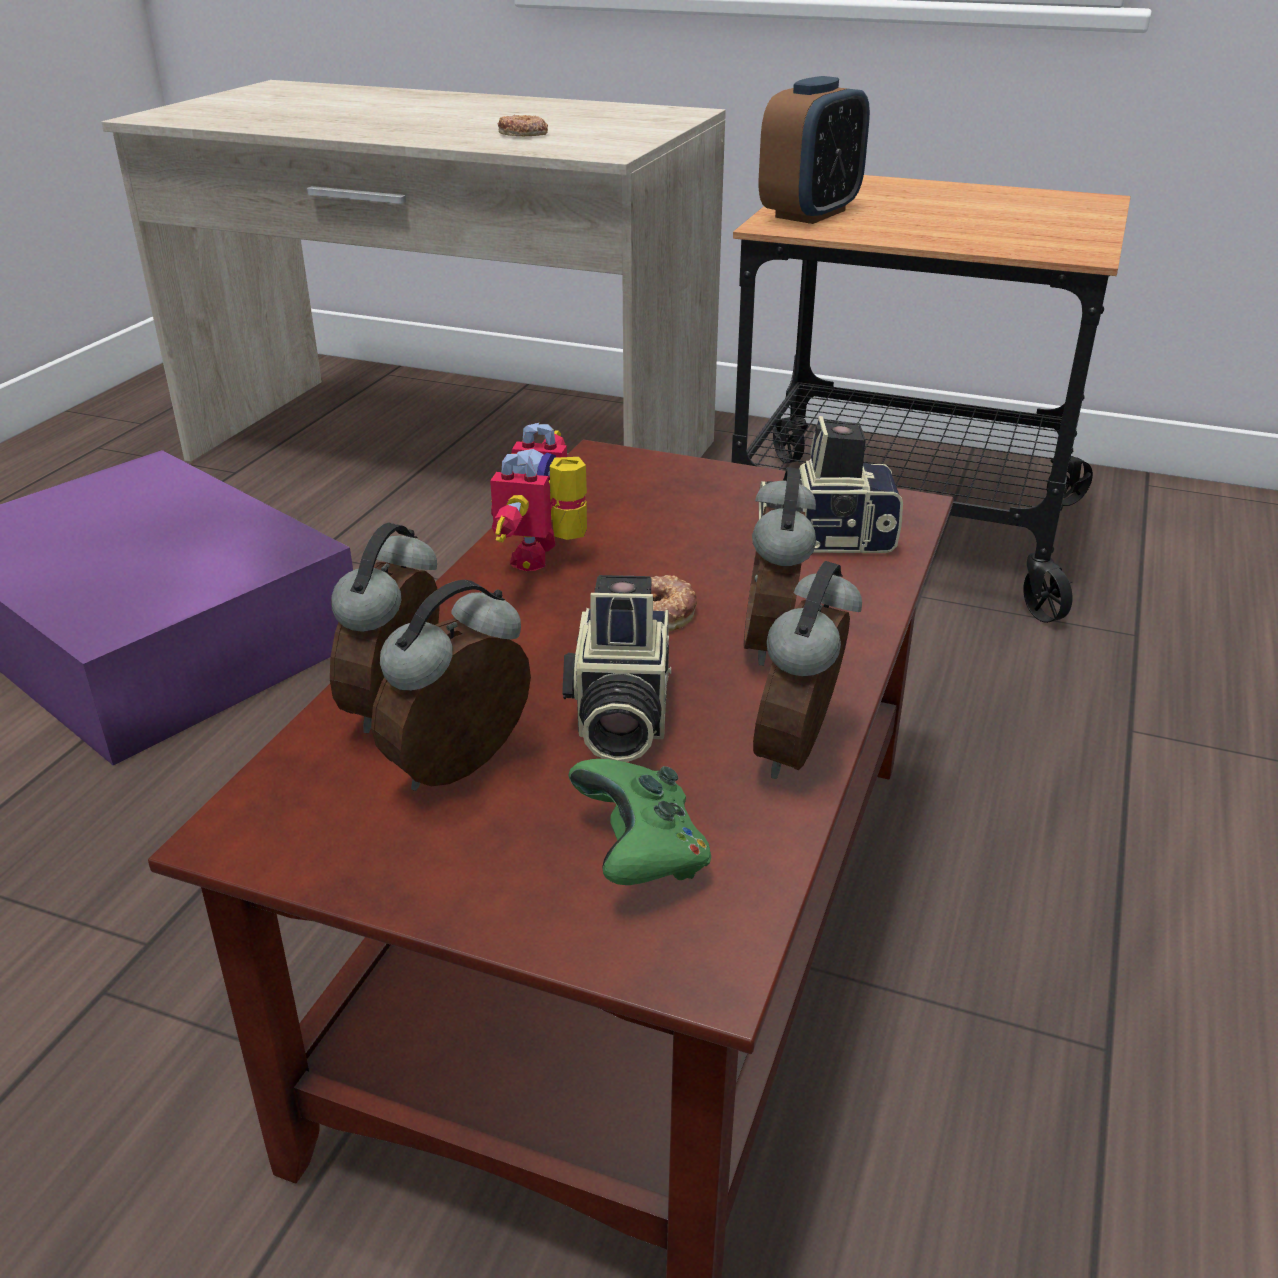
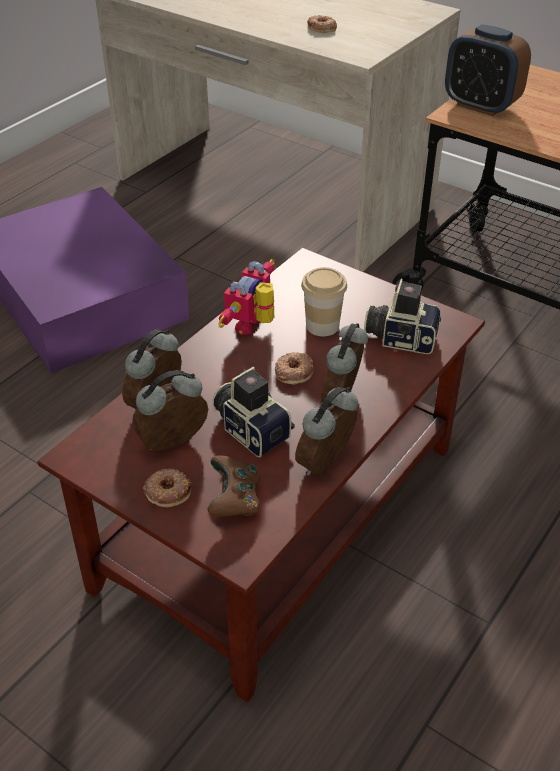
camera: 15 degrees right, 10 degrees up
(482, 863) = (168, 490): none -> donut
(618, 717) = (252, 429): camera -> camera turned 120 degrees clockwise
(641, 855) = (235, 500): green game controller -> brown game controller
(675, 538) = (322, 325): none -> cup
(810, 214) = (480, 106): alarm clock -> alarm clock turned 75 degrees clockwise

